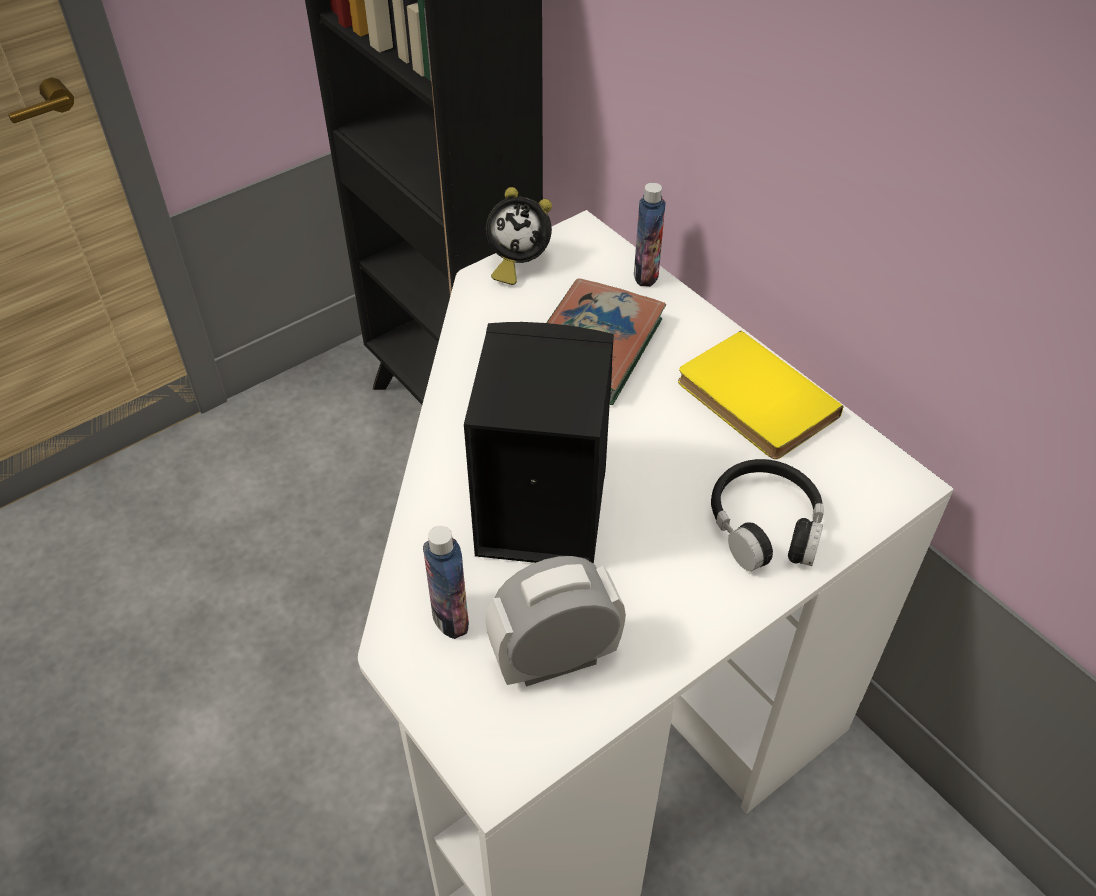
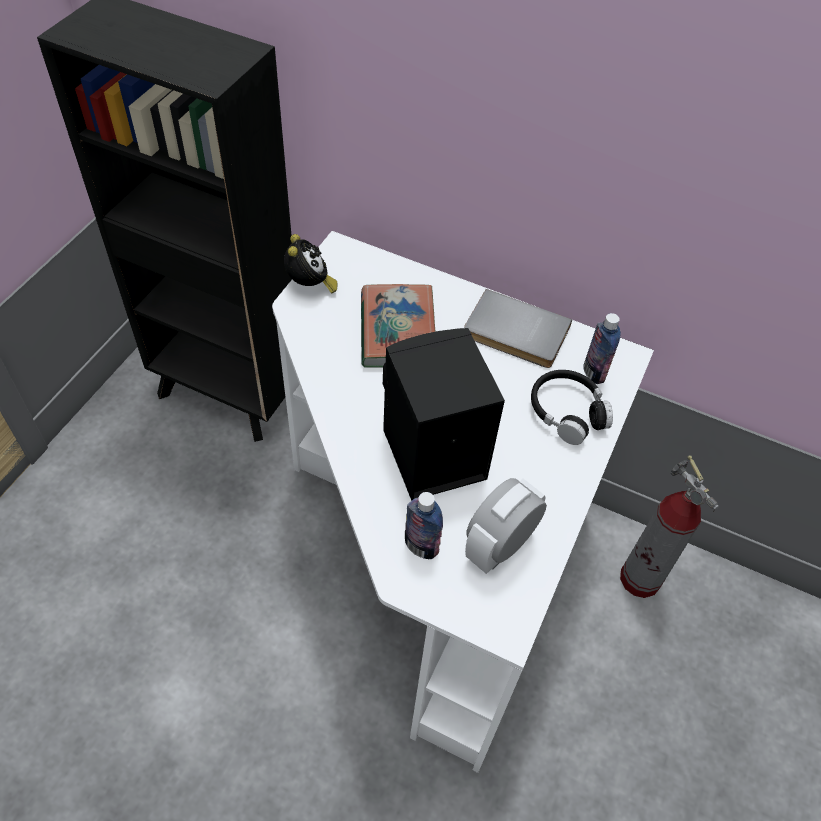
camera: 30 degrees left, 5 degrees up
(517, 264) = (310, 286): alarm clock -> alarm clock turned 75 degrees counterclockwise
(646, 274) = (400, 267): bottle -> bottle (594, 373)
(752, 401) = (515, 333): yellow book -> grey book
(883, 860) = (640, 579): none -> fire extinguisher

